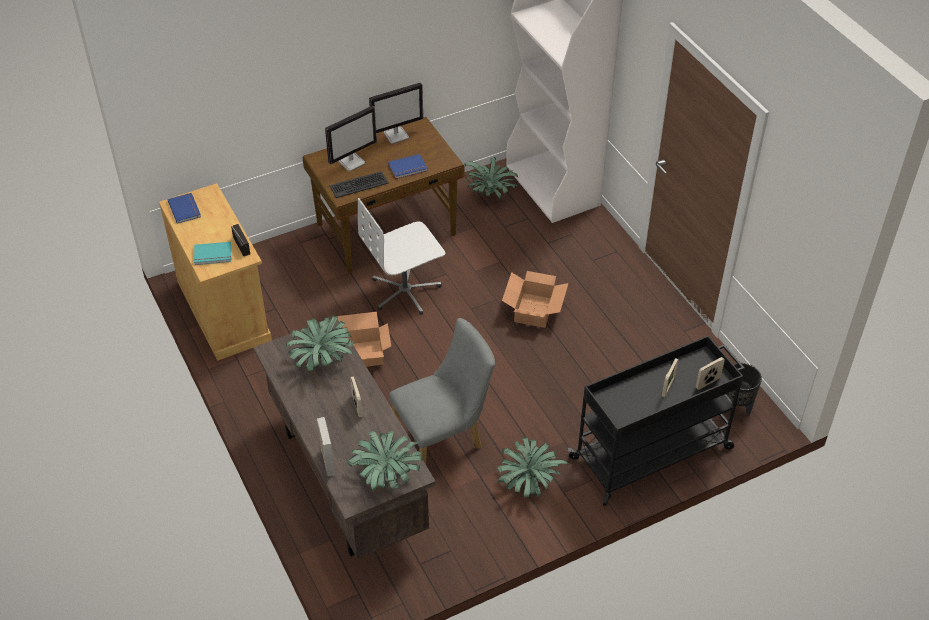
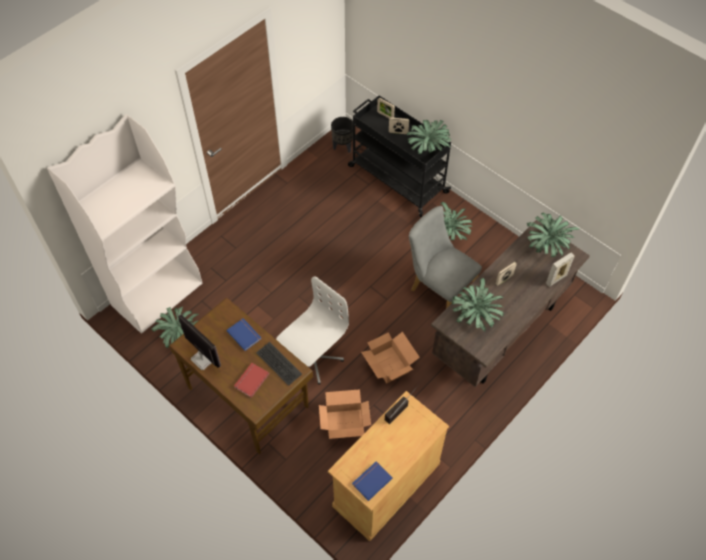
camera: 110 degrees left, 10 degrees up
(213, 255) = (416, 430): turquoise book -> none
(352, 162) = (250, 380): monitor -> red book
(405, 291) = (313, 358): white office chair -> white office chair turned 90 degrees counterclockwise
(533, 310) = (301, 270): cardboard box -> cardboard box (345, 423)
(625, 412) = (428, 148): none -> potted plant

